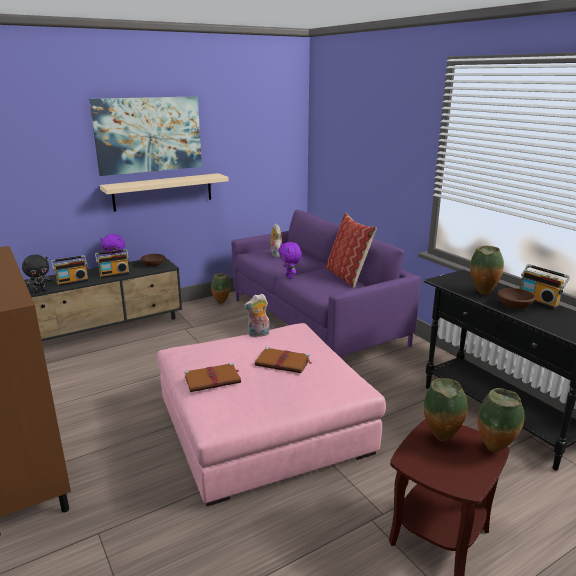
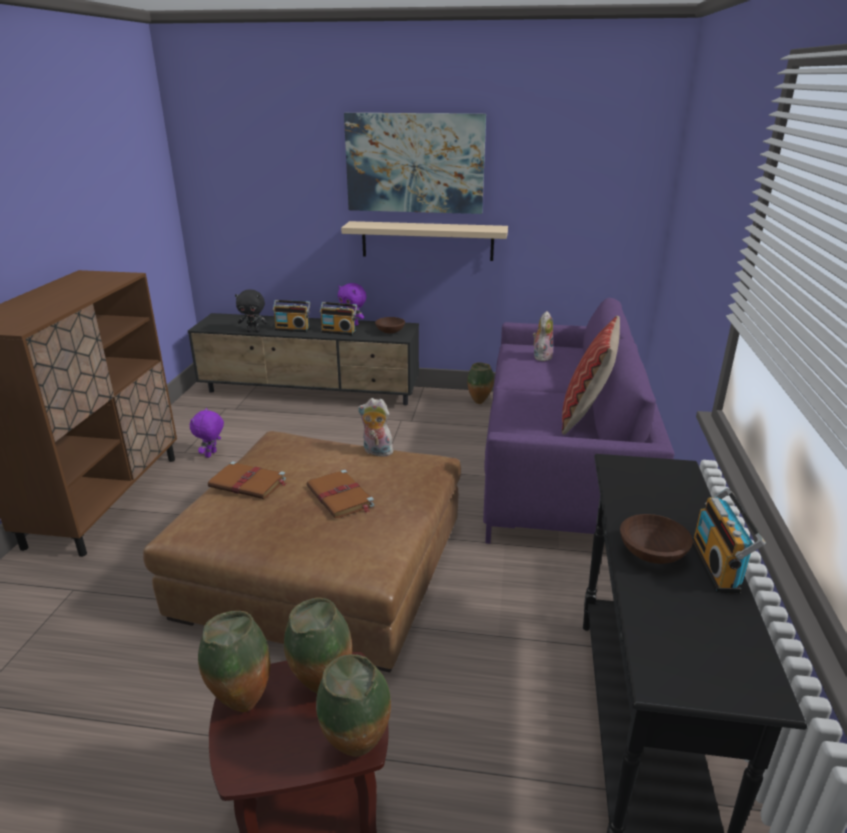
camera: 40 degrees right, 5 degrees up
(263, 426) = (323, 568): pink ottoman -> brown ottoman
(290, 277) = (512, 391): purple plush toy -> purple plush toy (211, 454)
(482, 294) = (640, 511): vase -> vase (241, 704)

